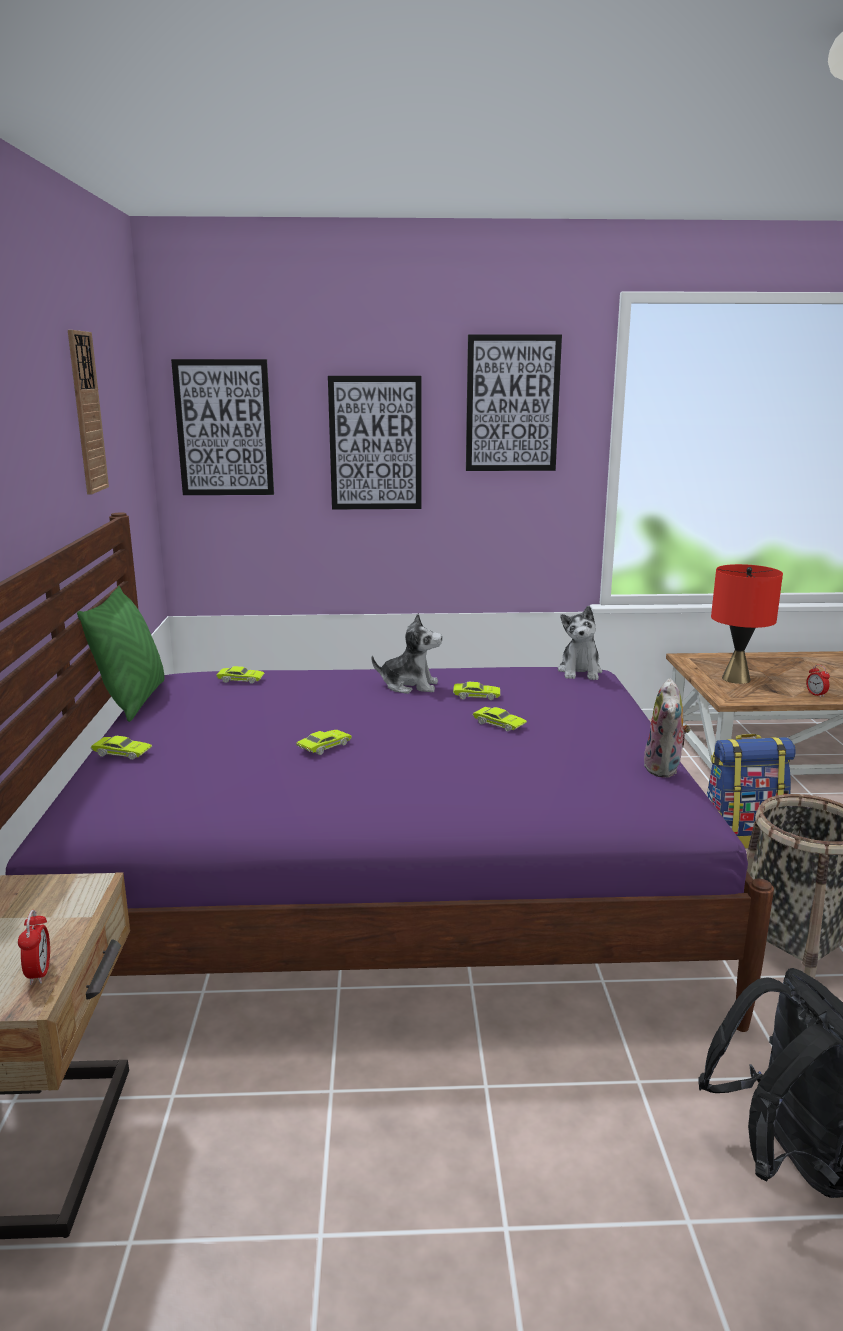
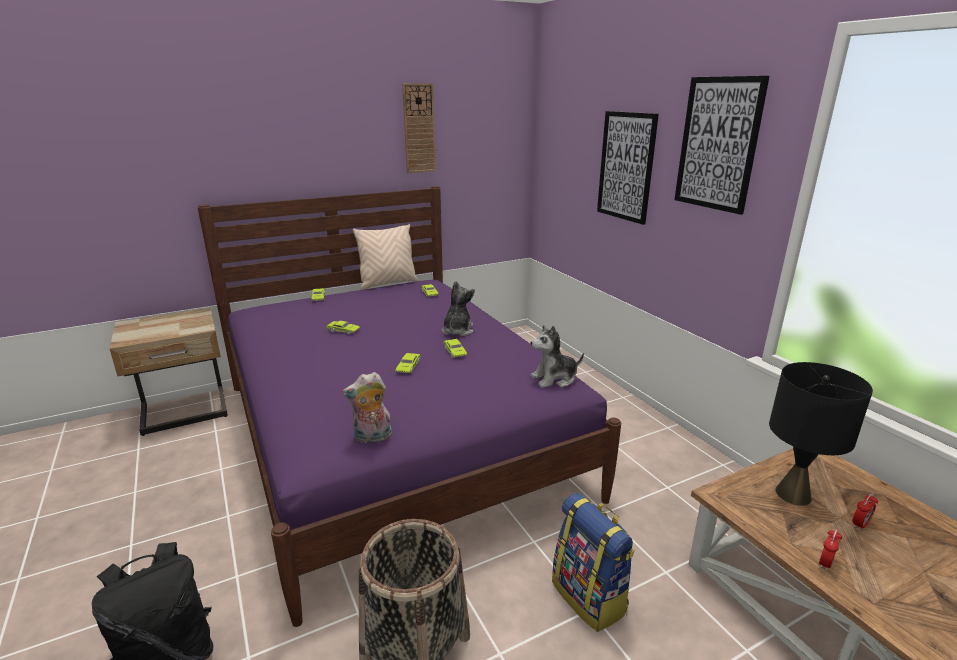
camera: 65 degrees right, 5 degrees up
(39, 973) = (139, 339): alarm clock -> alarm clock (860, 524)
(133, 701) = (388, 283): green pillow -> beige pillow
(224, 428) = (559, 144): picture -> none
(410, 686) = (457, 331): plush toy -> plush toy turned 150 degrees counterclockwise
(736, 679) = (793, 494): red table lamp -> black table lamp

